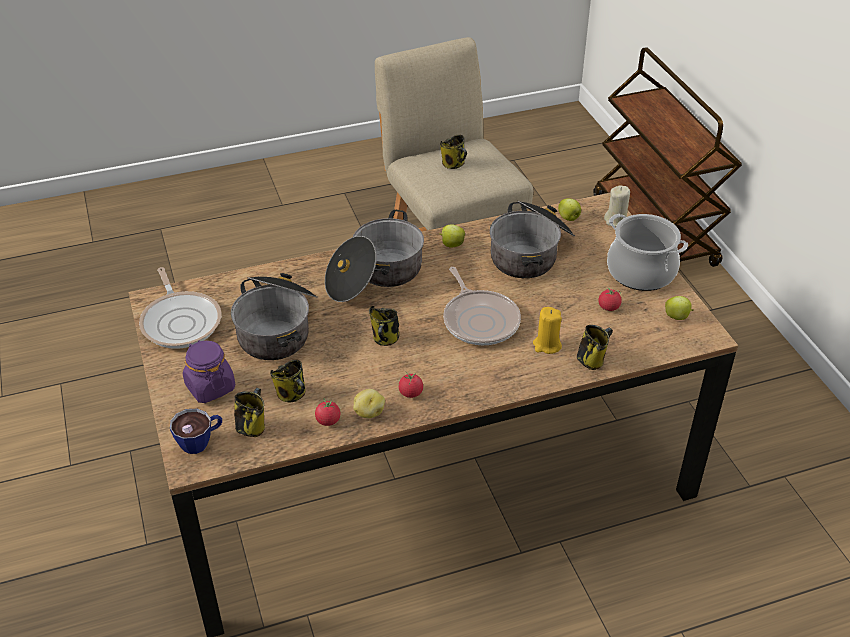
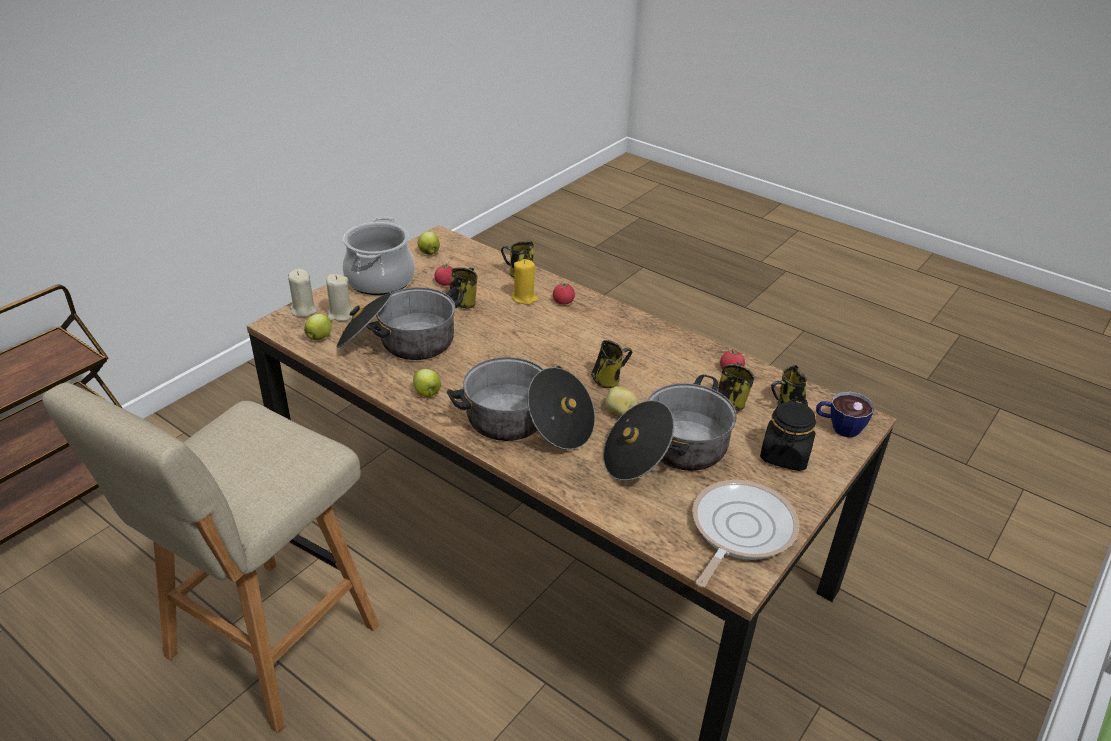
camera: 125 degrees left, 5 degrees down
(210, 387) = (785, 455): purple jar -> black jar
(368, 412) = (697, 354): potato -> potato (620, 412)
(411, 393) = (652, 342): tomato -> tomato (563, 302)
(454, 164) = (241, 464): mug -> mug (464, 302)
(480, 320) = (527, 339): frying pan -> none
(595, 236) = (340, 315): none -> beige candle

